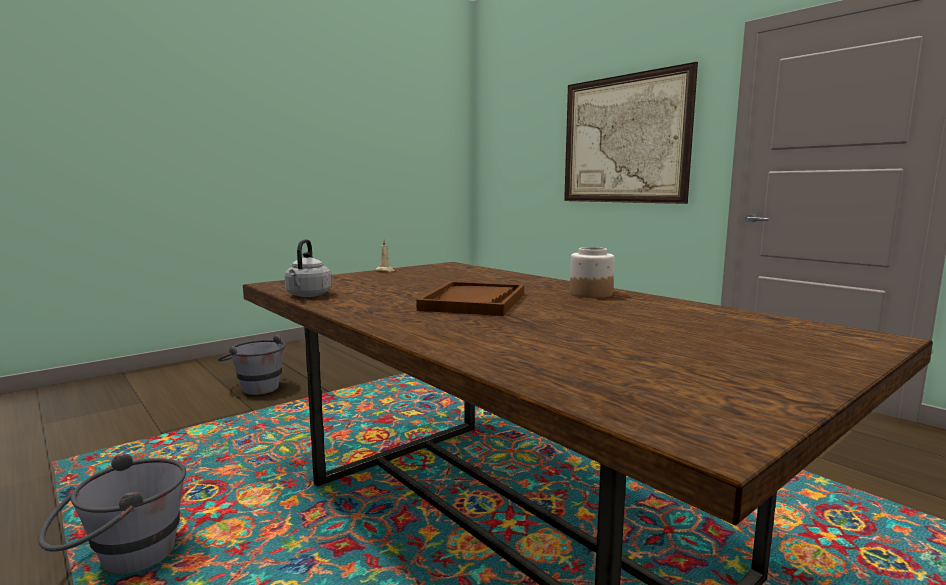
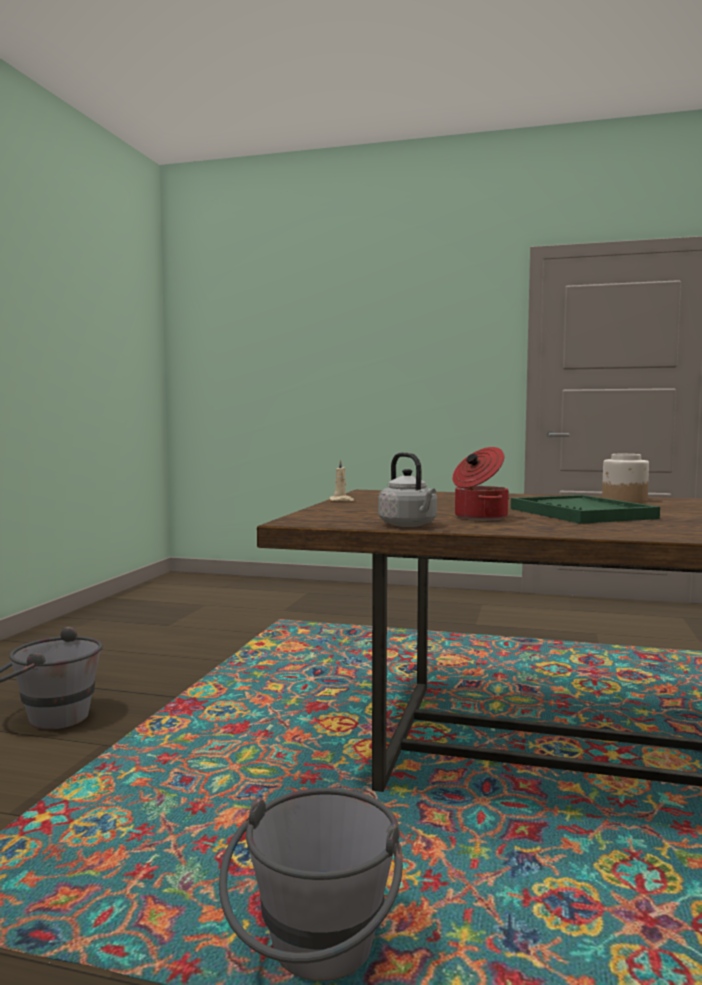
camera: 35 degrees left, 5 degrees down
(383, 295) = (479, 517): none -> cooking pot
(474, 302) = (581, 513): brown tray -> green tray
(624, 139) = (400, 353): picture -> none

